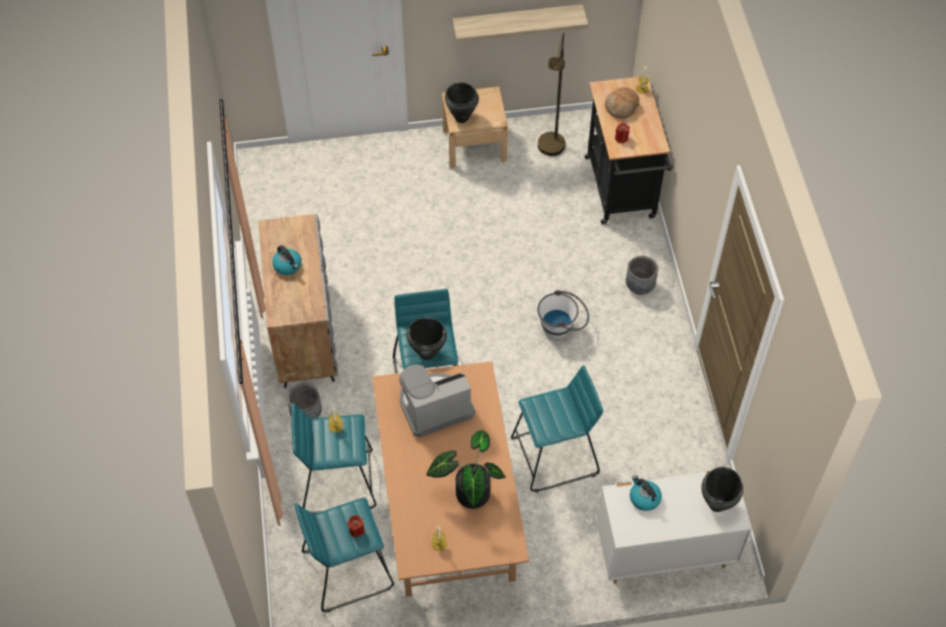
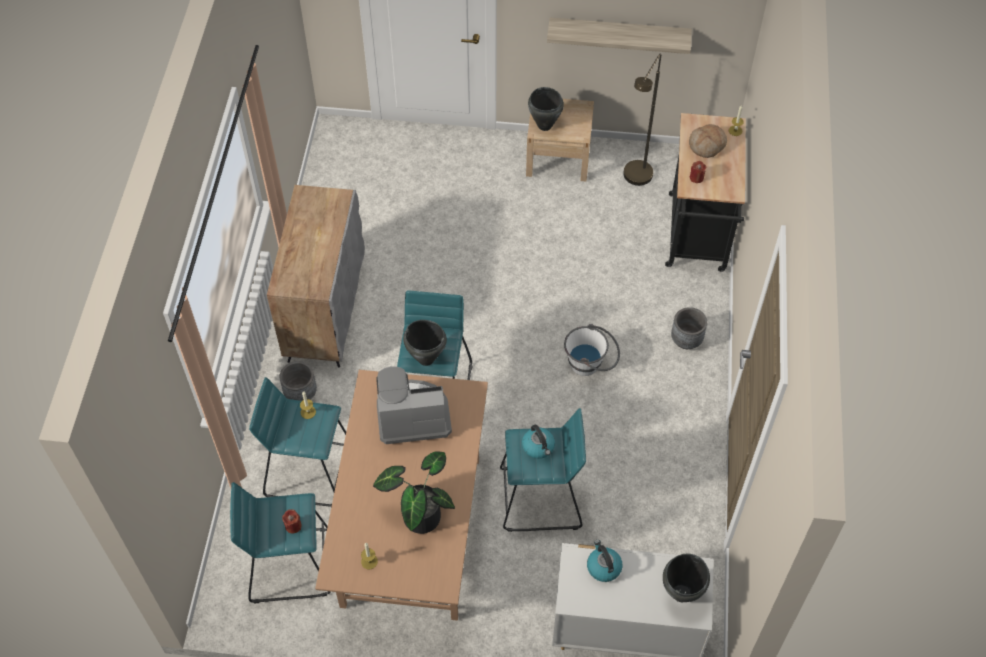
camera: 15 degrees right, 0 degrees up
(288, 266) = (308, 236): kettle -> kettle (538, 447)

